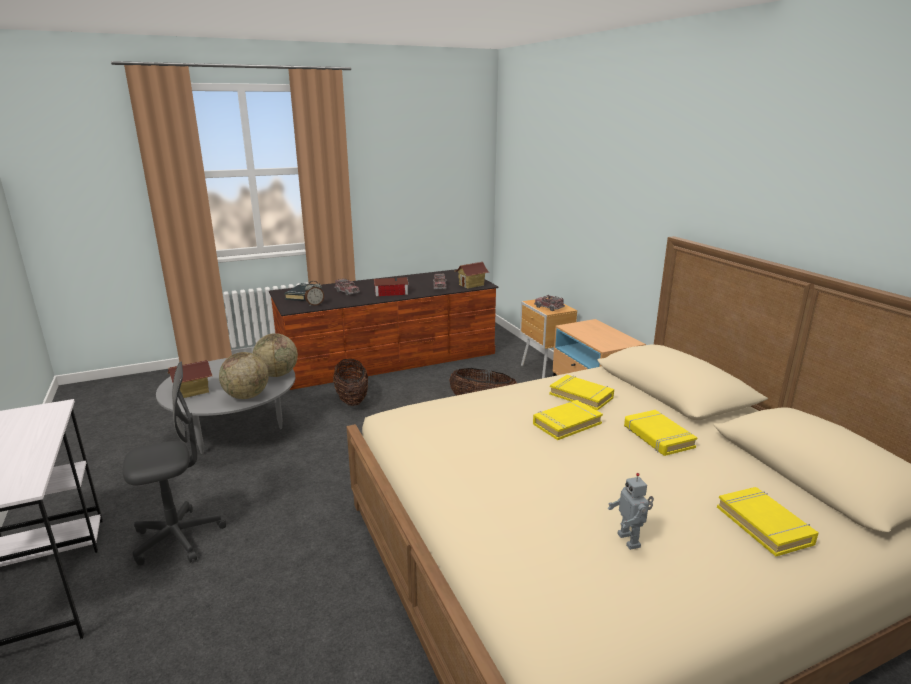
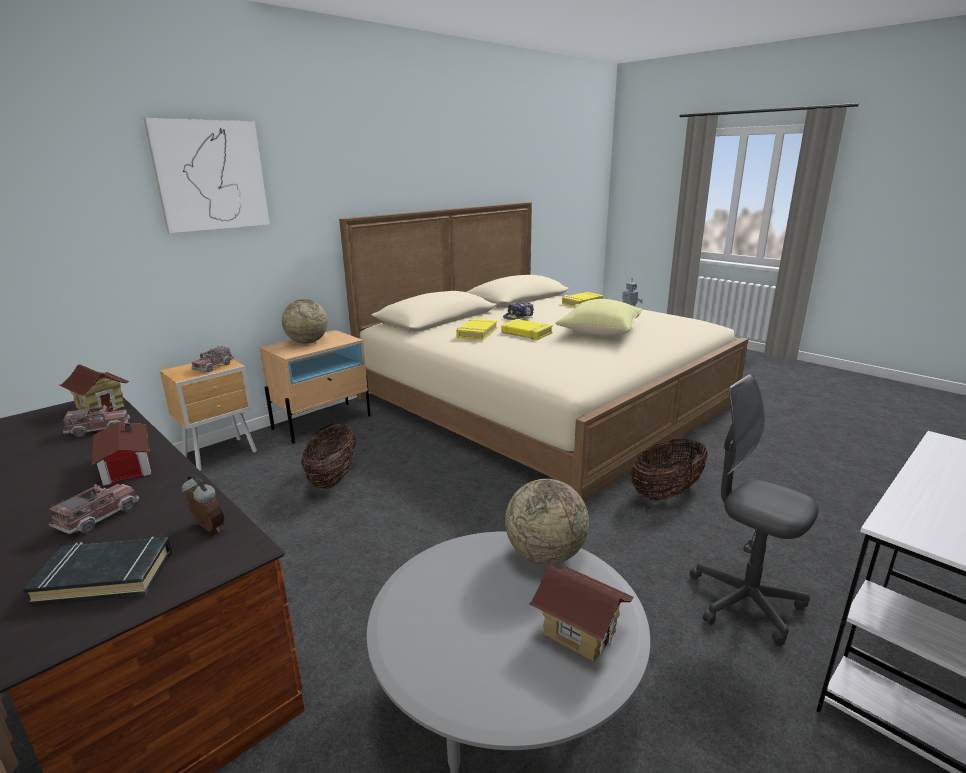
camera: 110 degrees left, 0 degrees up
(277, 374) = (450, 559): globe -> globe (307, 342)
(352, 399) = (336, 595): basket -> basket (666, 493)
(546, 478) = (599, 332): none -> yellow pillow
(602, 173) = (210, 175): none -> picture
(658, 437) = (518, 316): yellow book -> cap

